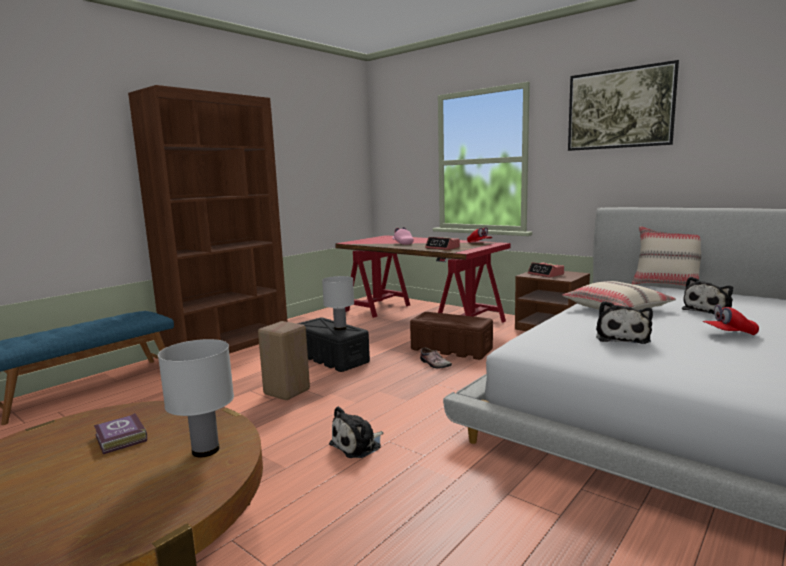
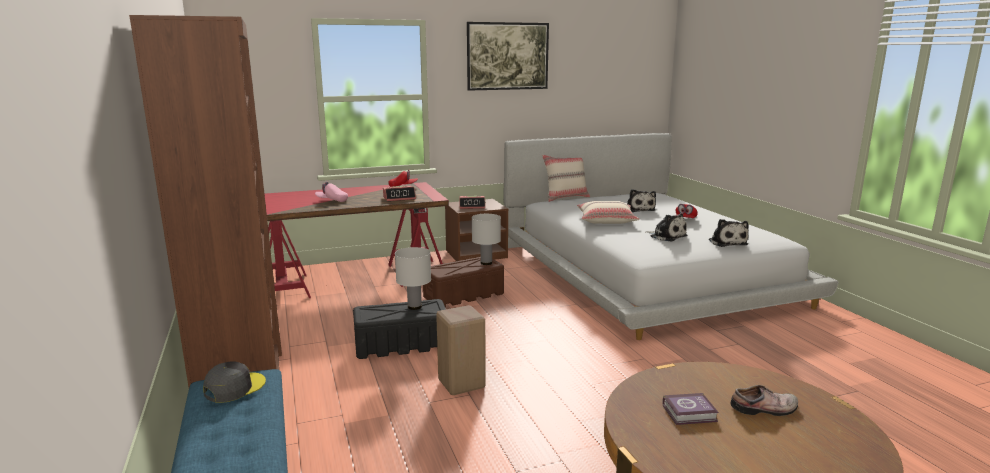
camera: 60 degrees left, 5 degrees up
(133, 316) = (234, 388): none -> grey cap
(206, 450) = (733, 381): white table lamp -> white table lamp (486, 263)
(358, 445) = (607, 376): plush toy -> plush toy (727, 242)
(434, 364) = (487, 310): shoe -> shoe (765, 409)

